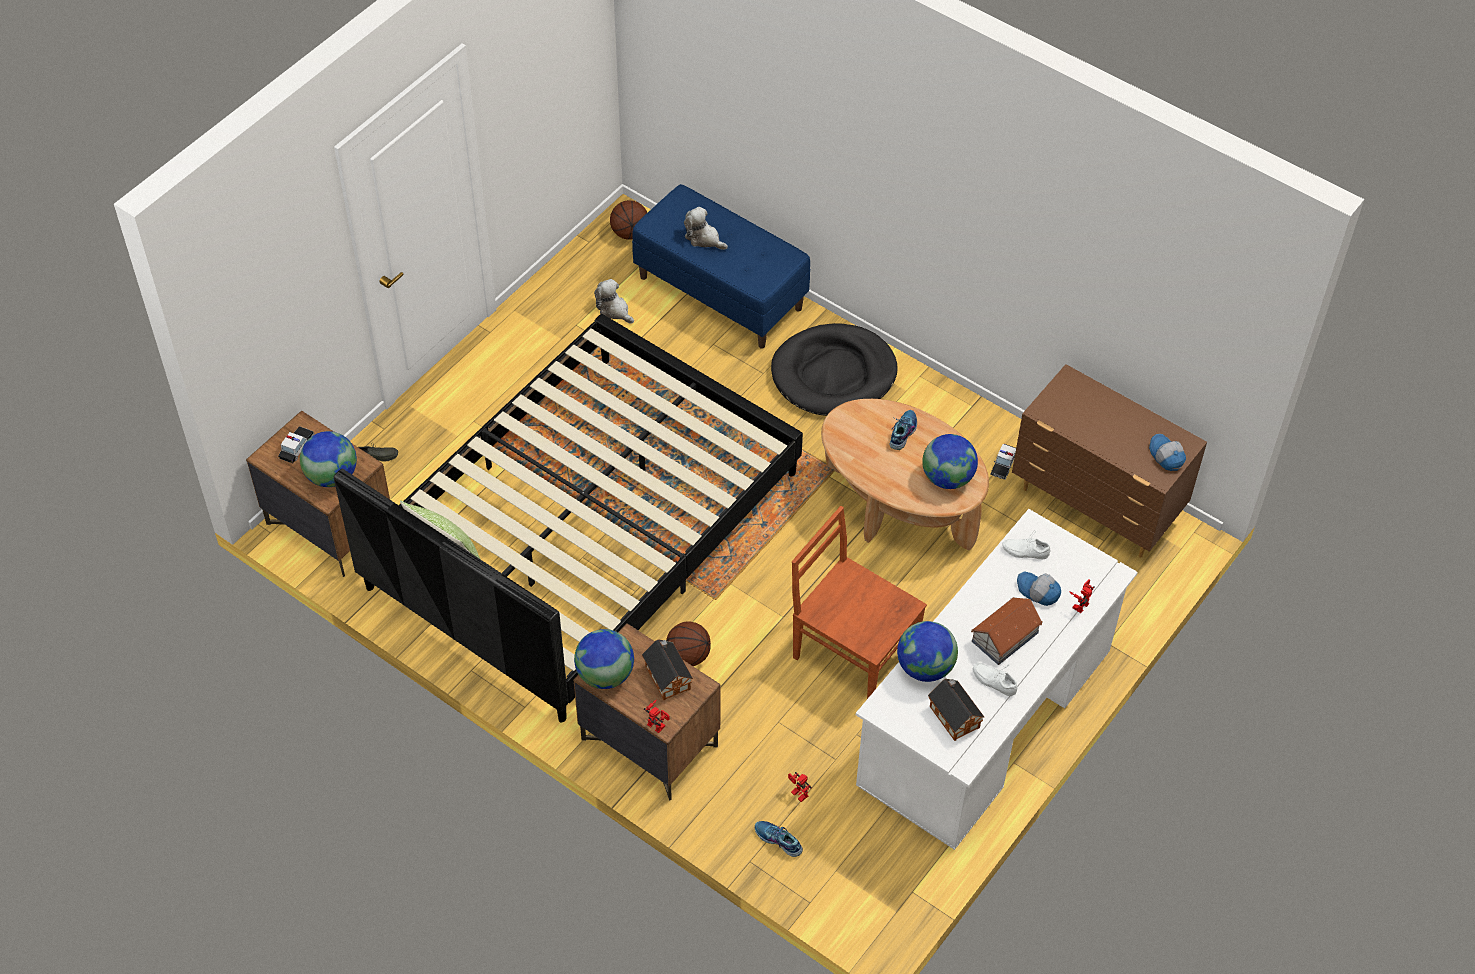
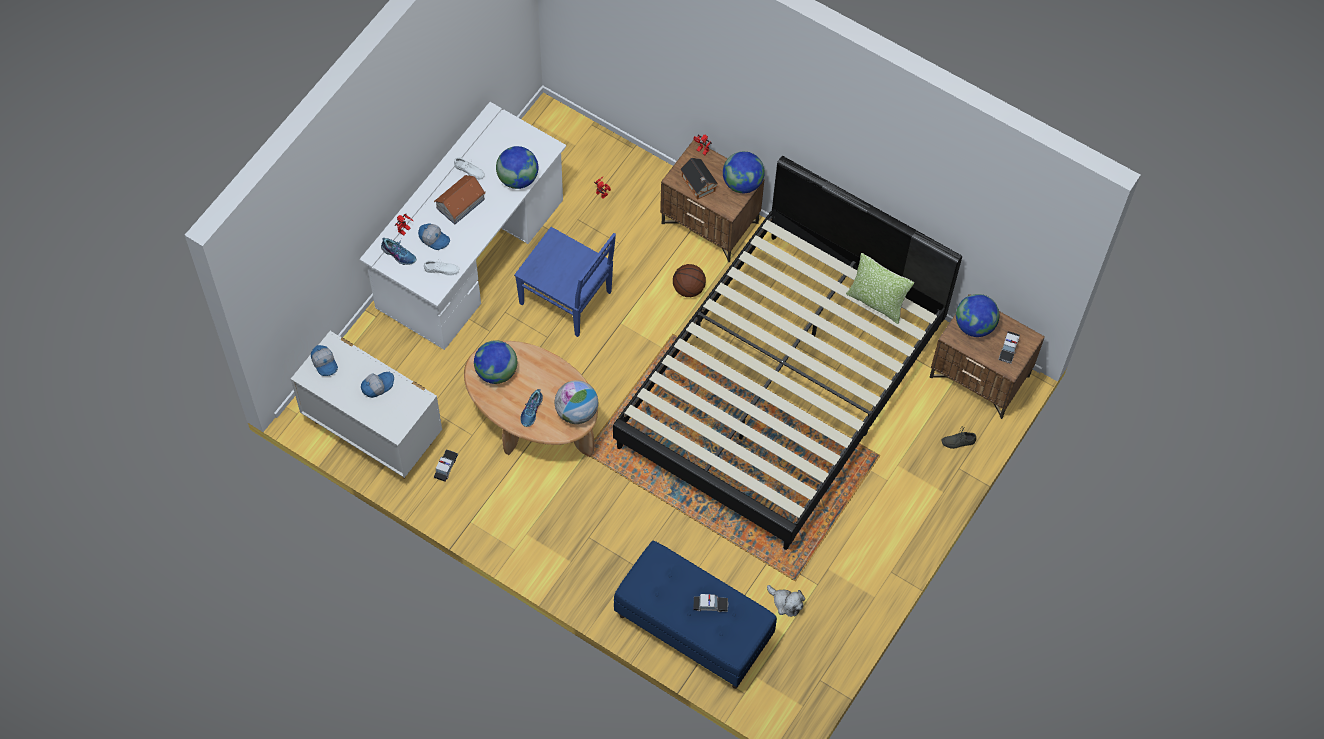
camera: 175 degrees right, 10 degrees up
(629, 232) = (784, 693): basketball -> none
(704, 238) = (710, 605): plush toy -> toy car
(778, 841) = (615, 162): shoe -> shoe (399, 254)
(834, 374) = (588, 546): black dog bed -> none
(847, 428) = (576, 411): none -> globe
(852, 651) = (567, 299): brown chair -> blue chair
(953, 715) = (498, 146): toy house -> none
(1096, 507) = (373, 431): brown dresser -> white dresser
(1097, 427) = (377, 385): none -> cap

